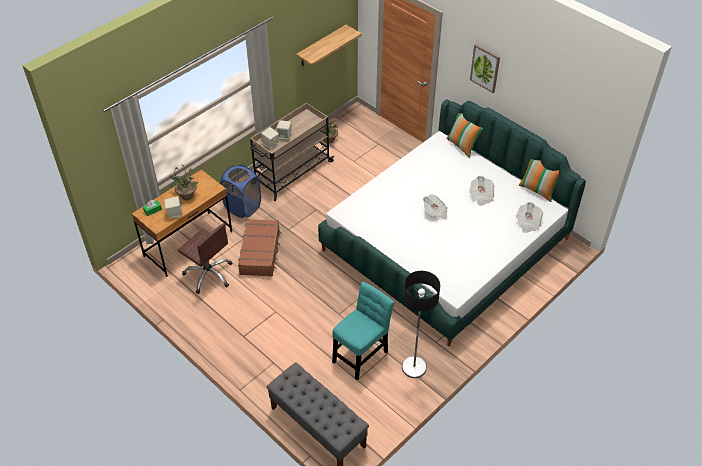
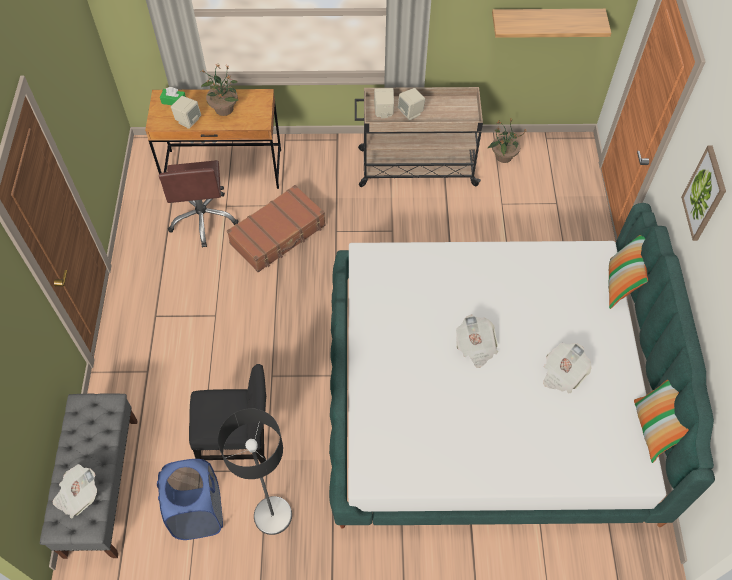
camera: 45 degrees right, 10 degrees up
(243, 207) = (320, 169): blue laundry basket -> blue laundry basket (198, 513)
(361, 354) = (239, 445): turquoise chair -> black chair
(528, 223) = (581, 465): newspaper -> newspaper (78, 495)

